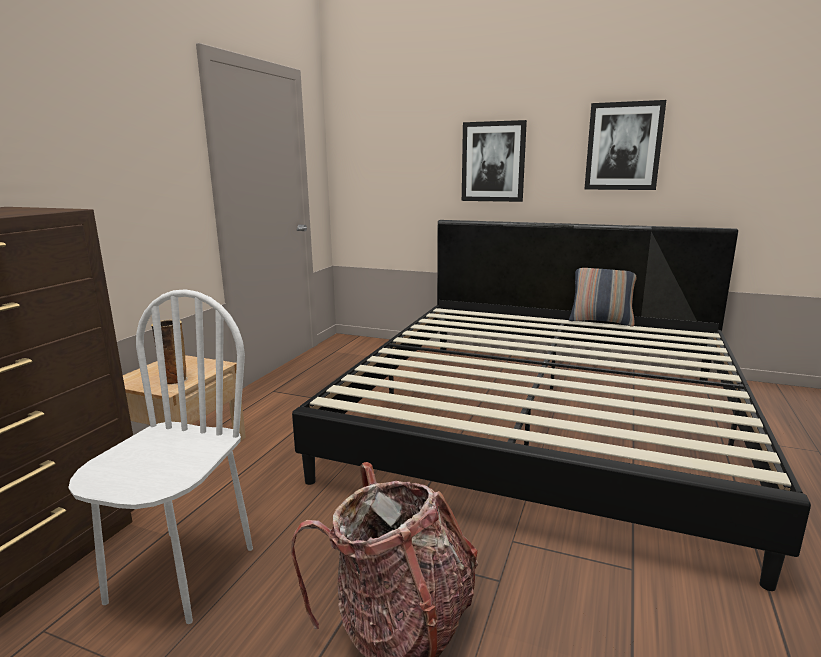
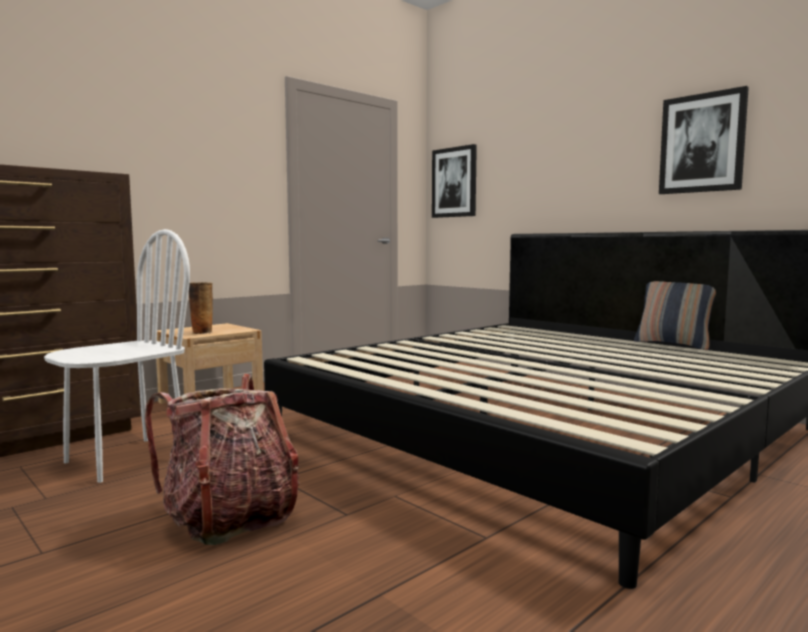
camera: 25 degrees right, 10 degrees down
(493, 162) = (567, 172): picture -> picture (454, 182)

